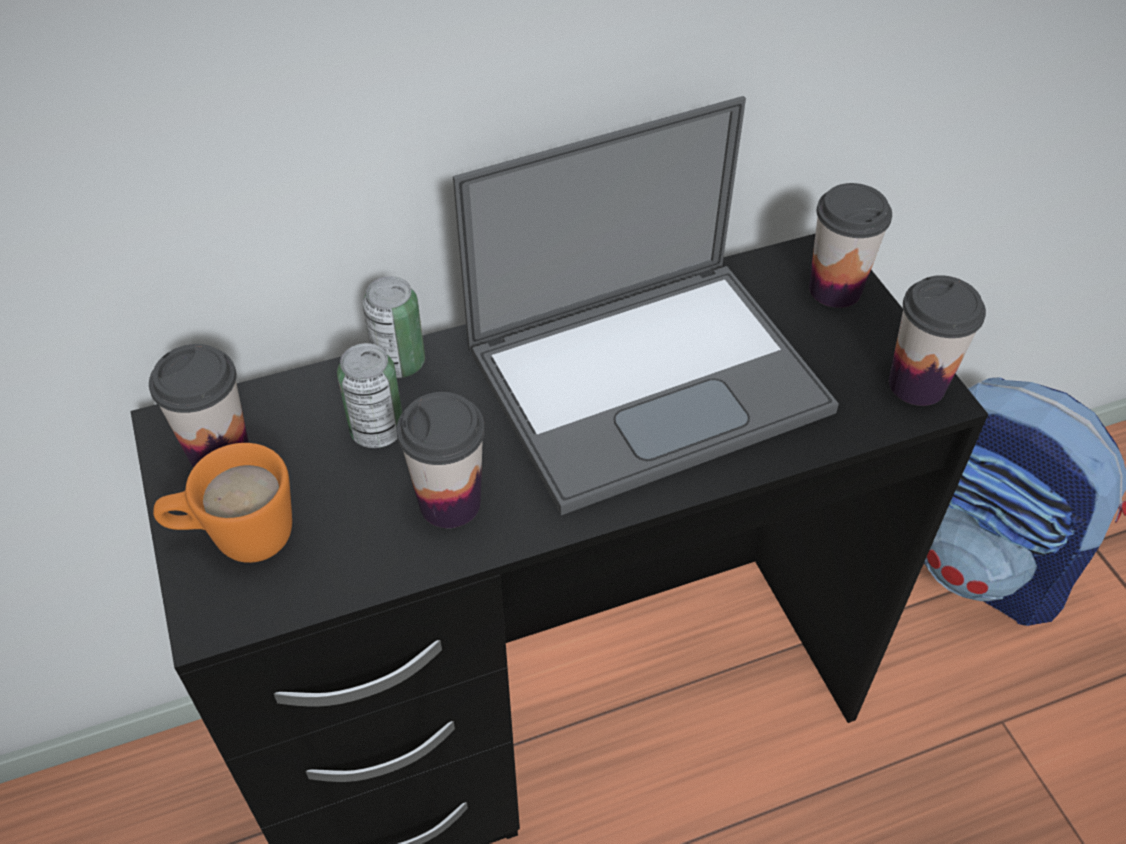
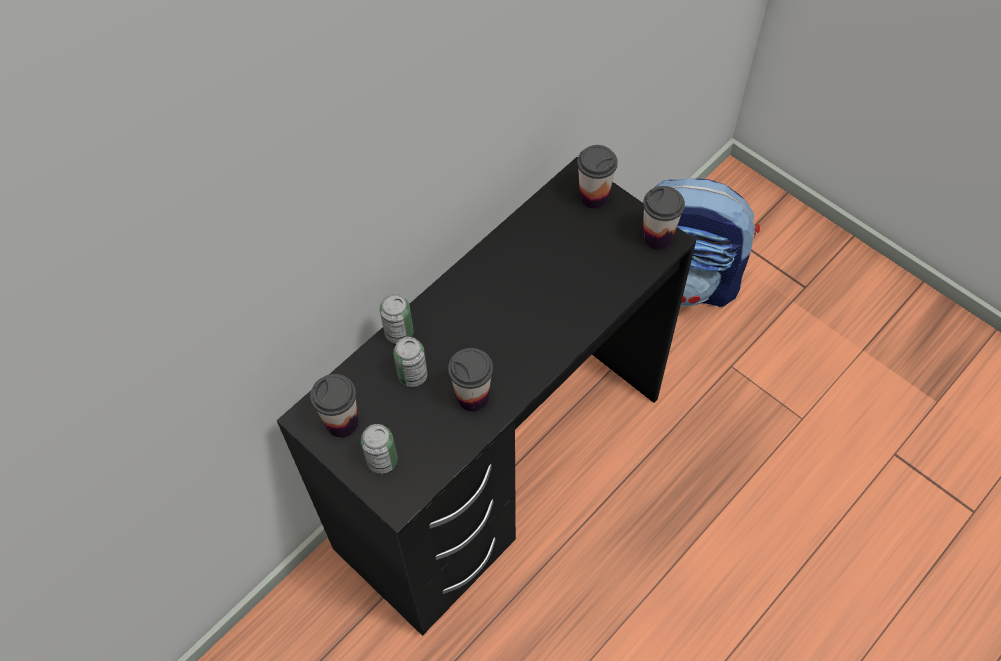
camera: 25 degrees left, 10 degrees up
(237, 538) = (382, 460): orange mug -> can
(650, 377) = (529, 287): laptop -> none

